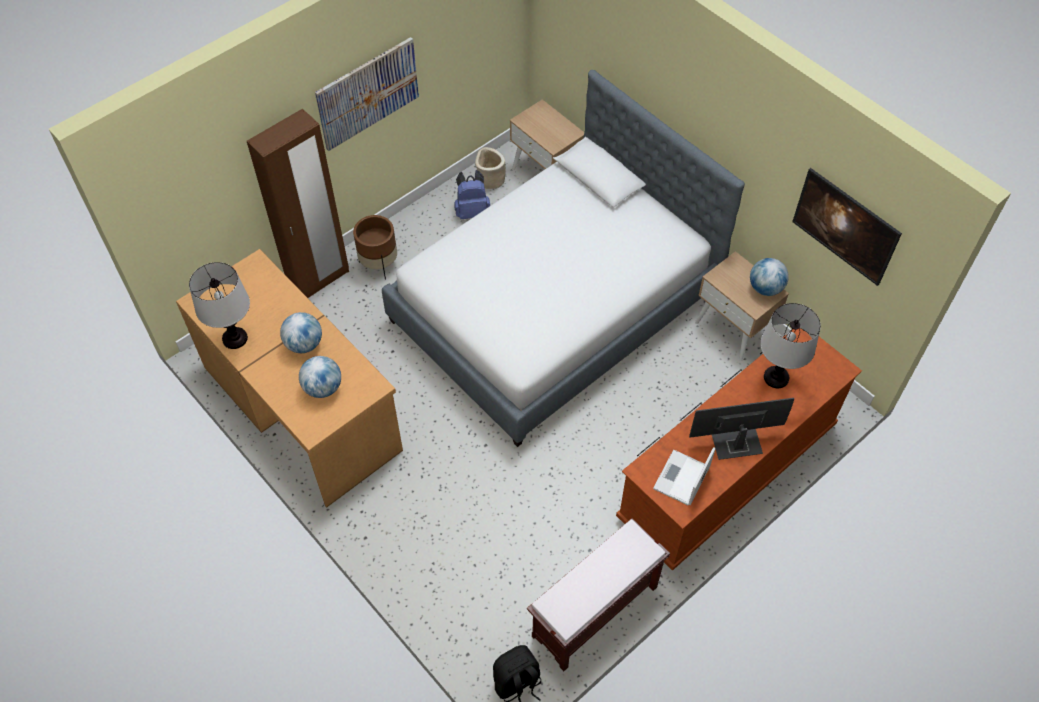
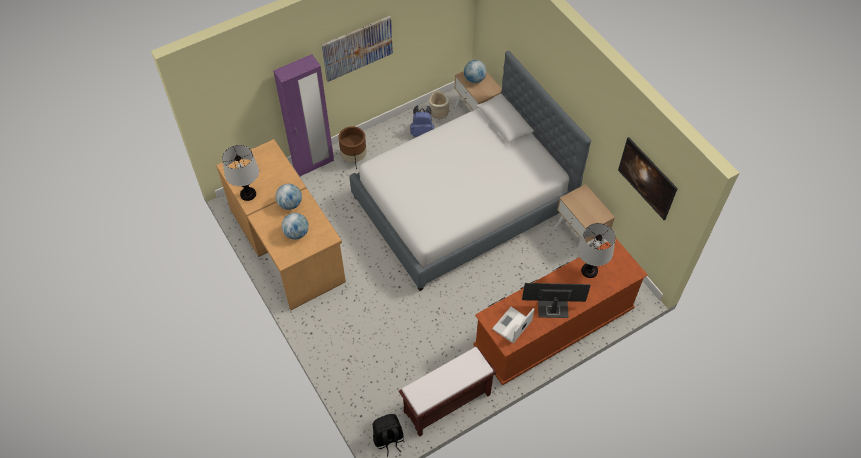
camera: 10 degrees right, 0 degrees up
(319, 280) = (313, 164): brown wardrobe -> purple wardrobe
(765, 288) = (599, 211): globe -> globe (474, 79)

